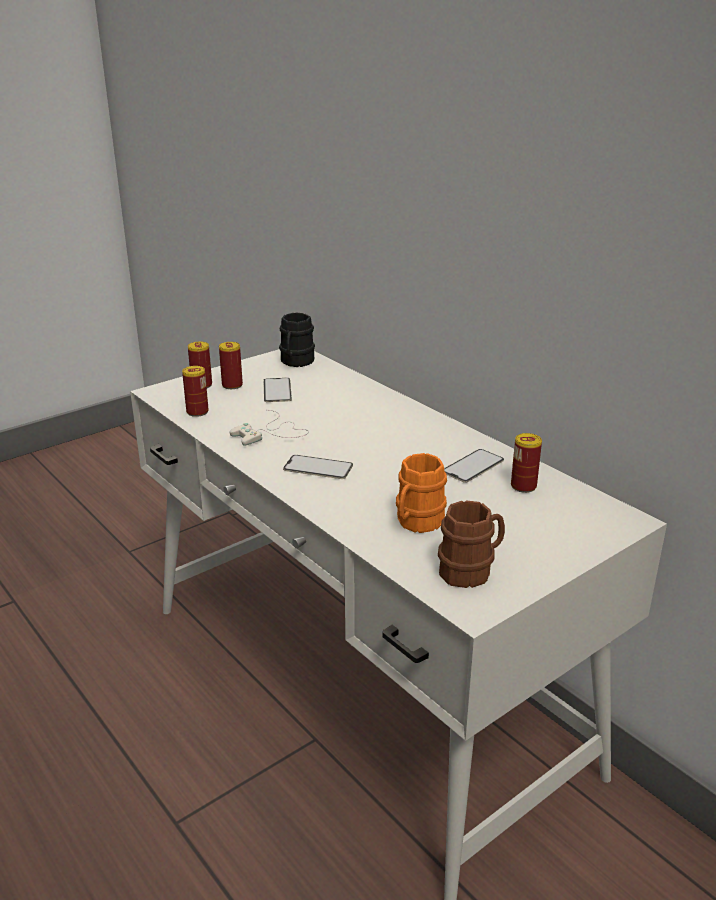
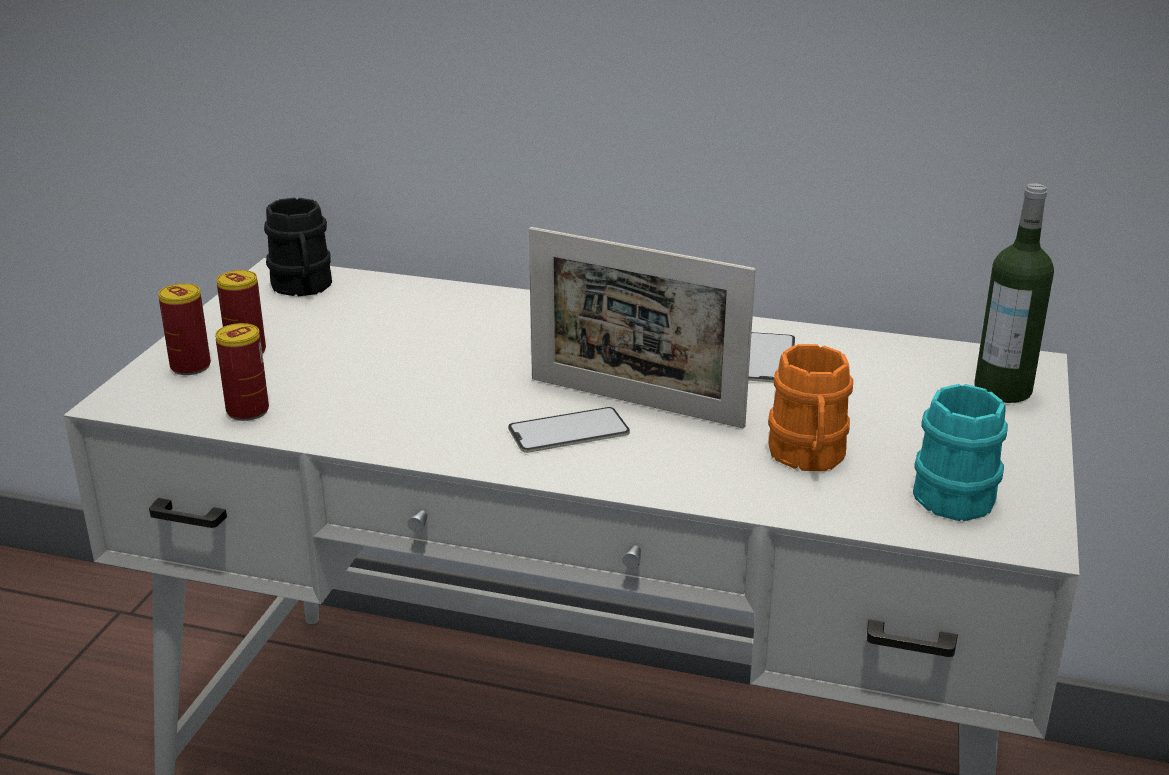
camera: 35 degrees left, 0 degrees up
(271, 433) = (423, 404): white game controller -> none
(277, 390) = (336, 338): phone -> none
(369, 465) = (635, 402): none -> picture frame
(471, 570) = (957, 491): brown mug -> turquoise mug
(523, 486) = (862, 363): can -> none
(587, 528) = (1002, 390): none -> bottle

